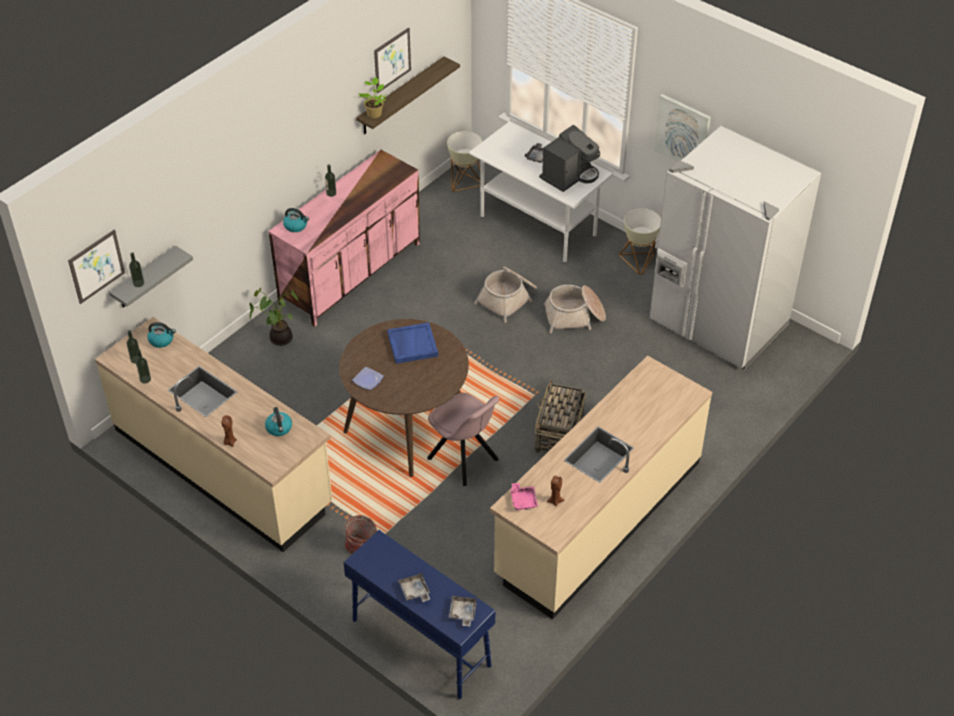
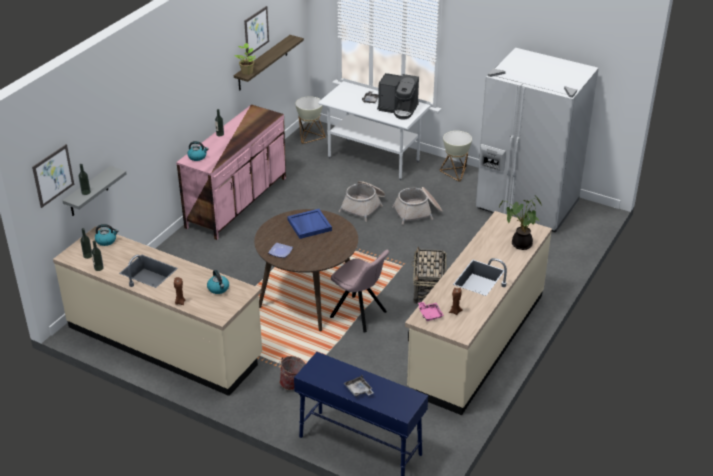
camera: 10 degrees left, 10 degrees down
(279, 338) = (190, 250): potted plant -> potted plant (519, 244)
(462, 613) = (402, 400): grey tray -> none
(569, 176) = (398, 109): coffee machine -> coffee machine turned 75 degrees clockwise
(682, 132) = (483, 62): picture -> none

